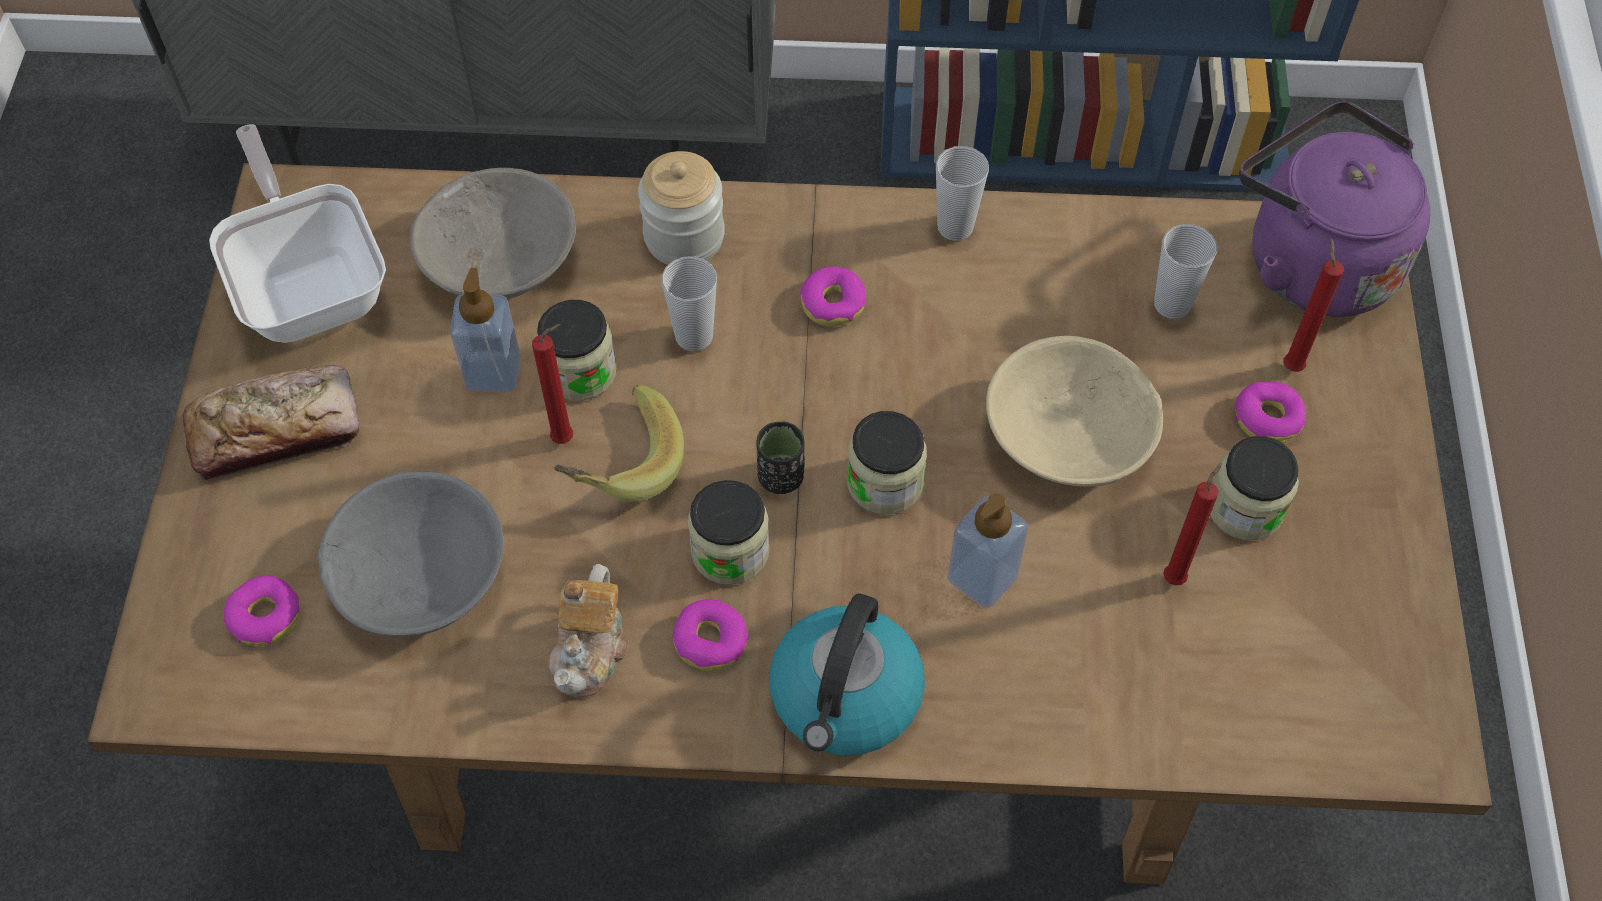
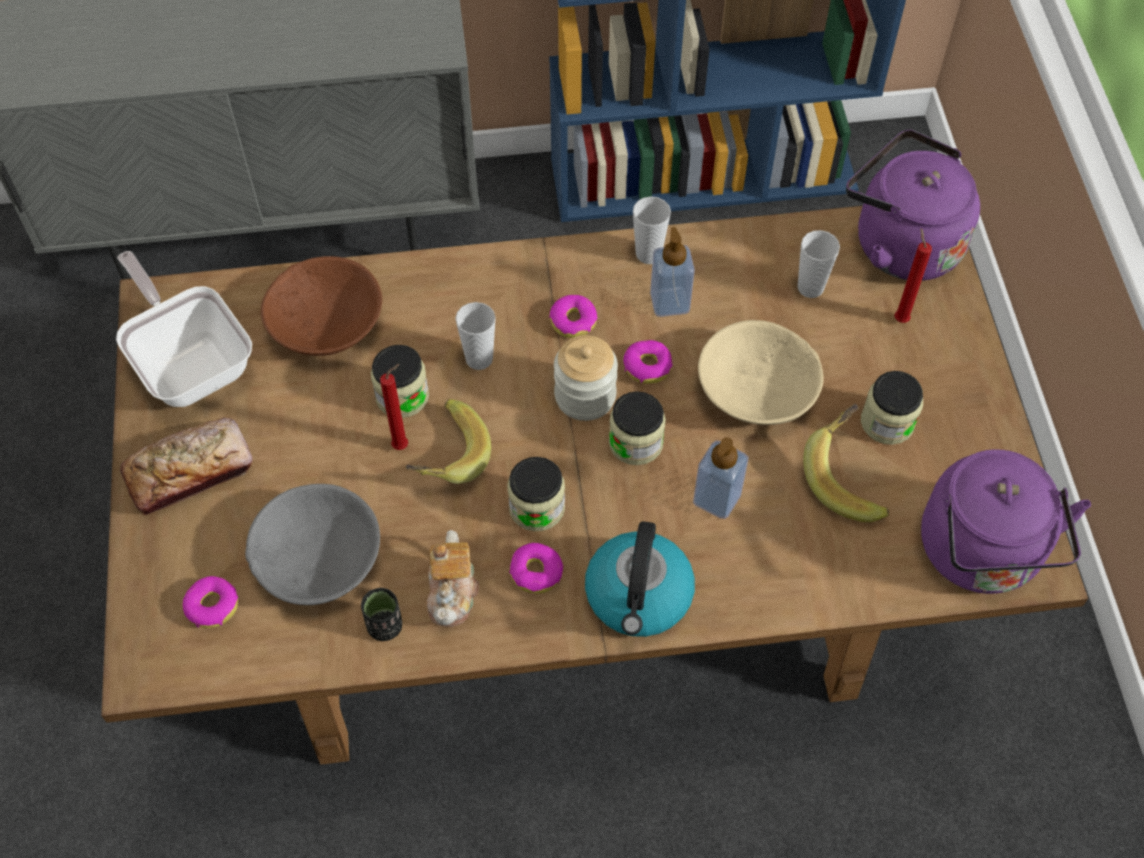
camera: 10 degrees left, 0 degrees up
(493, 372) = (339, 406): soap dispenser -> soap dispenser (669, 302)
(500, 260) = (326, 324): grey bowl -> brown bowl
(684, 237) = (457, 288): jar -> jar (585, 396)
(781, 476) = (561, 449): black cup -> black cup (385, 626)
(1176, 576) = (849, 477): red candle -> banana
(1267, 418) = (890, 358): donut -> donut (647, 366)
(1347, 717) = (982, 555): none -> purple kettle

